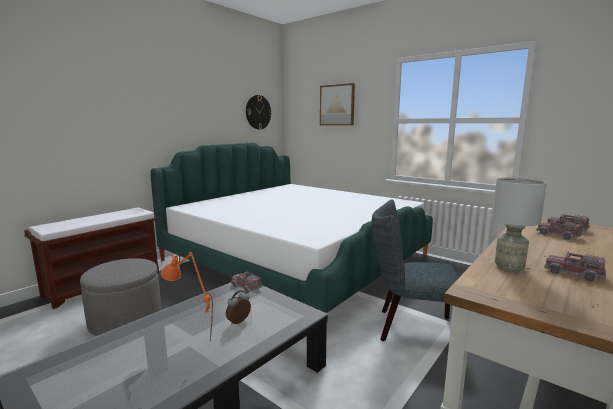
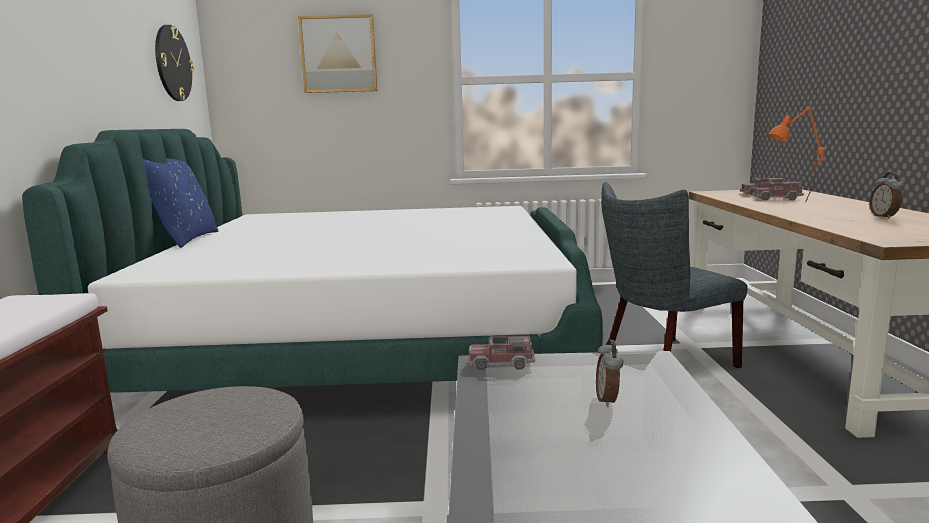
camera: 40 degrees left, 0 degrees up
(190, 338) = (603, 446): orange table lamp -> orange table lamp (791, 203)
(235, 193) = (184, 240): none -> blue pillow
(509, 268) = (843, 223): grey table lamp -> none
(573, 273) = (884, 217): toy truck -> alarm clock

